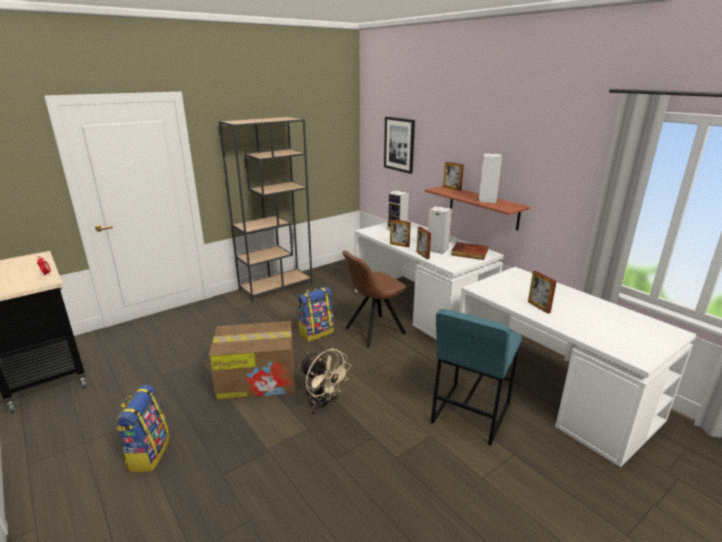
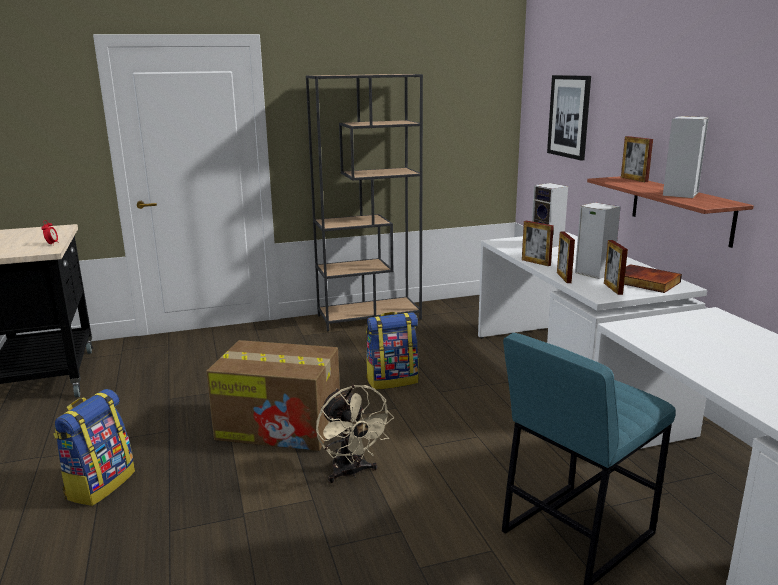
camera: 20 degrees right, 5 degrees down
(374, 331) = (479, 391): brown chair -> none
(538, 307) = (719, 365): picture frame -> picture frame (613, 288)

